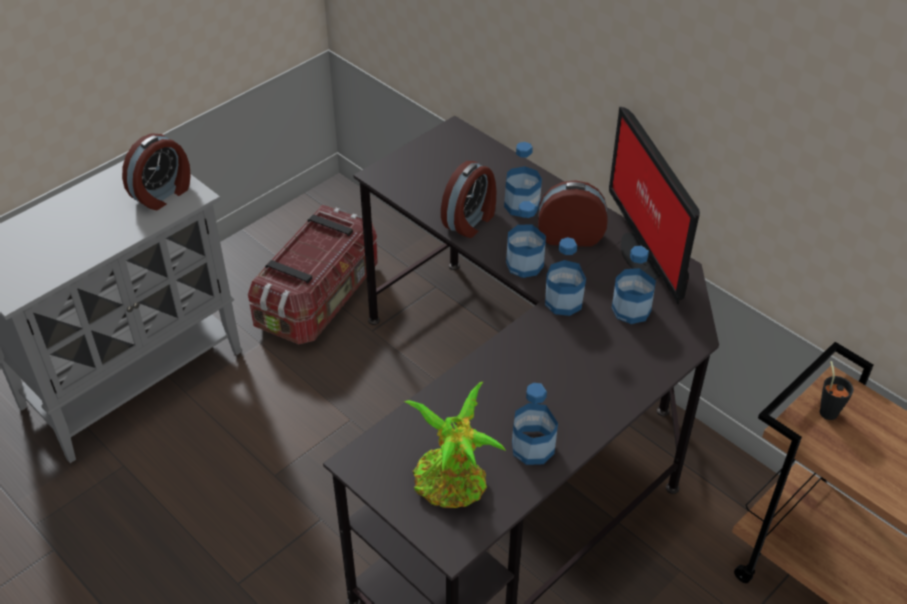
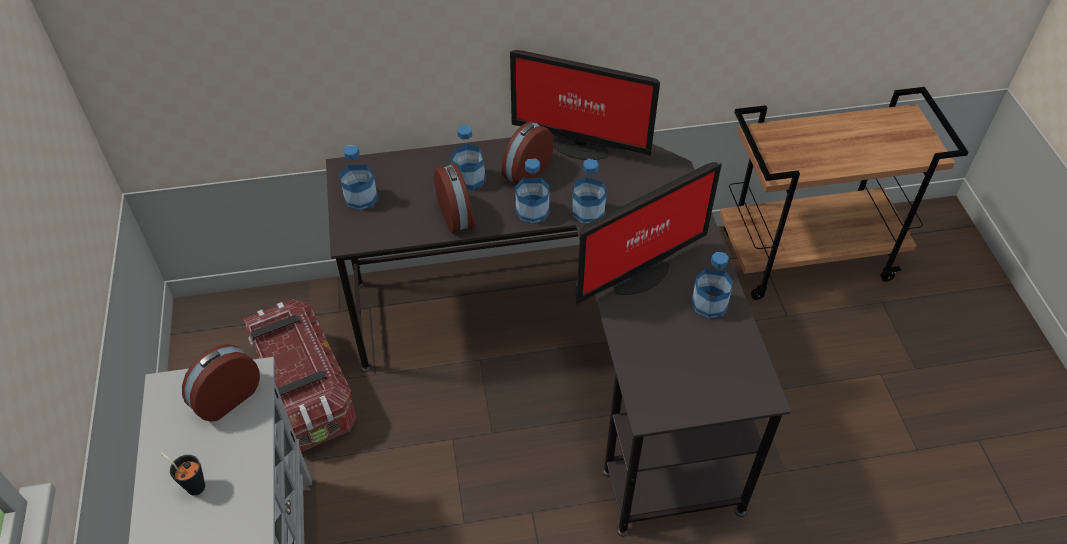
camera: 55 degrees left, 5 degrees up
(163, 194) = (226, 397): alarm clock -> alarm clock turned 120 degrees counterclockwise
(453, 485) = (711, 367): potted plant -> none
(517, 375) = (636, 275): none -> monitor
(631, 309) = (625, 183): bottle -> bottle (360, 198)
(827, 409) = (772, 149): black cup -> black cup (193, 484)

